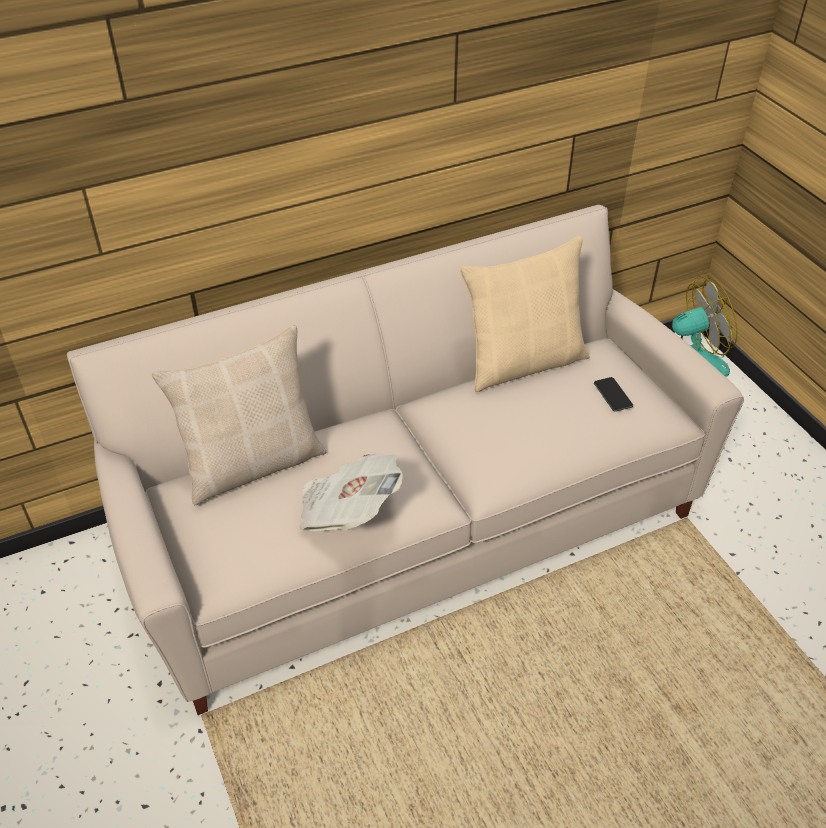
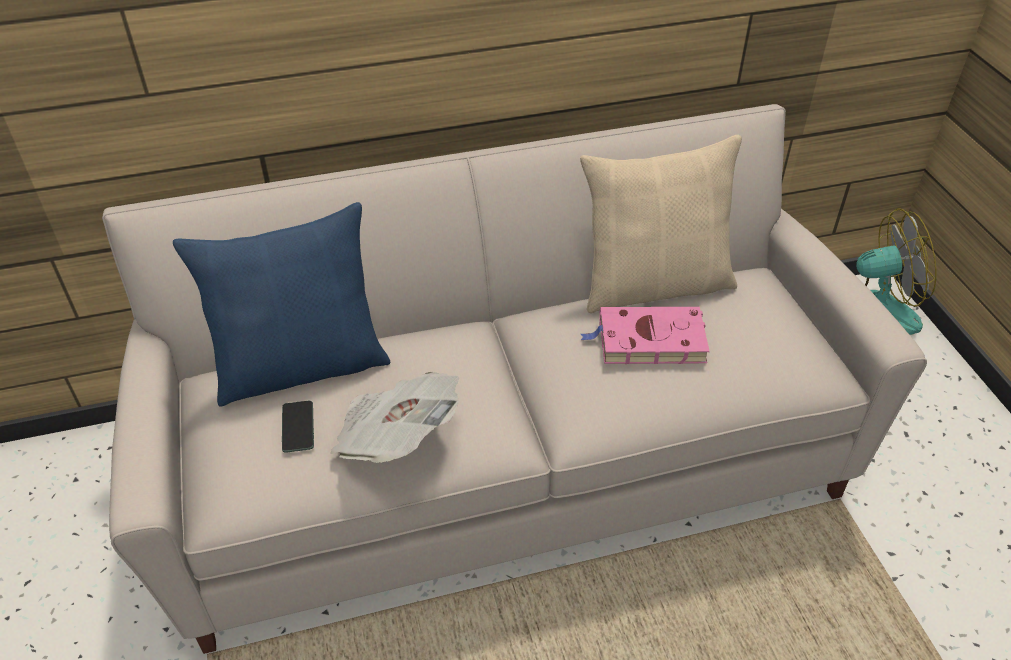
camera: 10 degrees right, 0 degrees up
(252, 463) = (301, 365): beige pillow -> blue pillow
(528, 408) = (648, 341): none -> pink book
(613, 395) = (757, 336): phone -> phone (298, 427)

